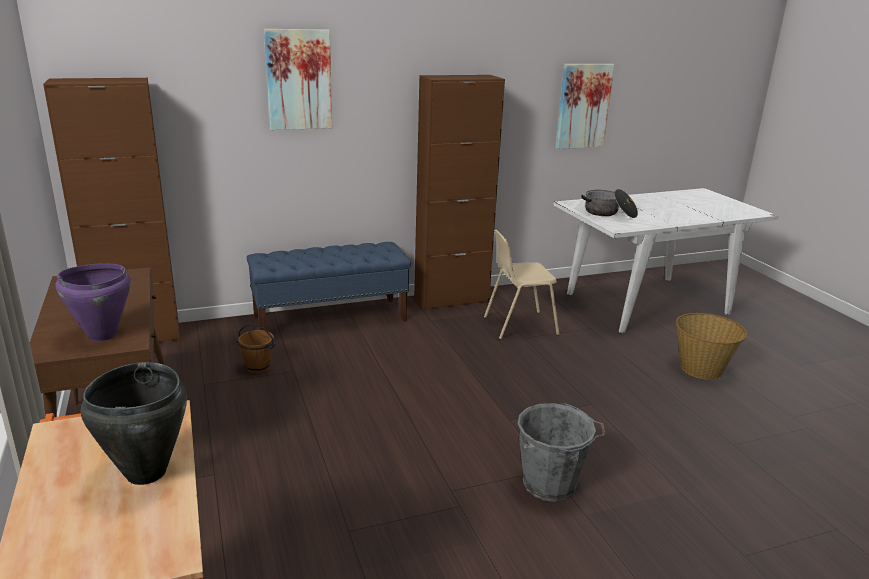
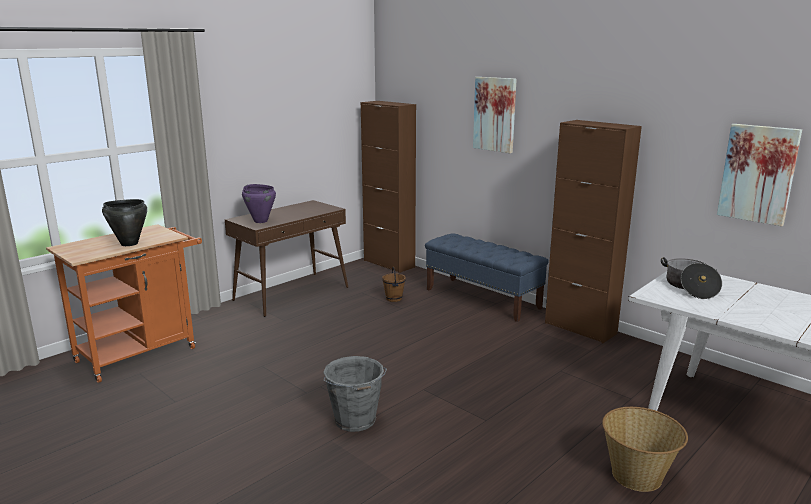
camera: 65 degrees right, 5 degrees down
(519, 325) = (579, 364): beige chair -> none

